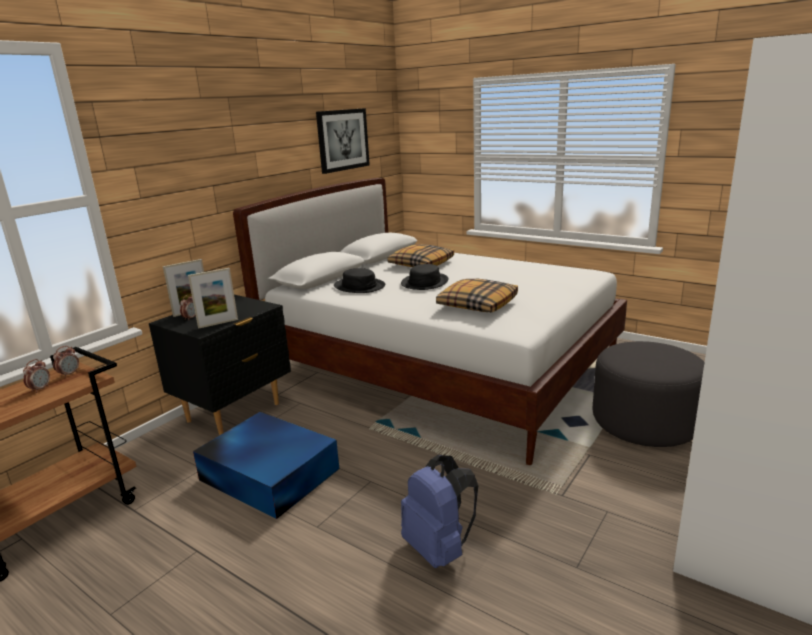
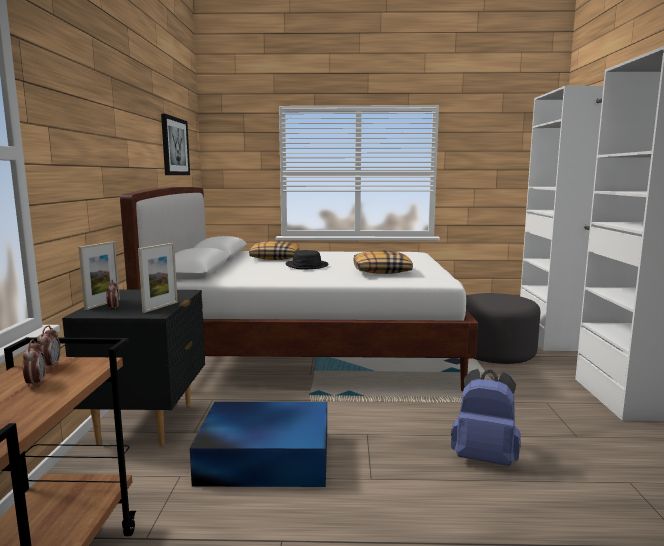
camera: 35 degrees left, 10 degrees down
(359, 286) = (252, 272): black hat -> none

